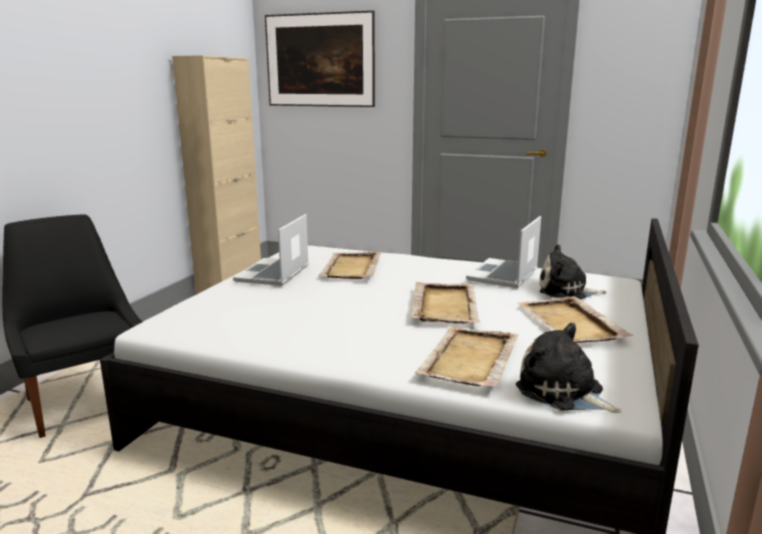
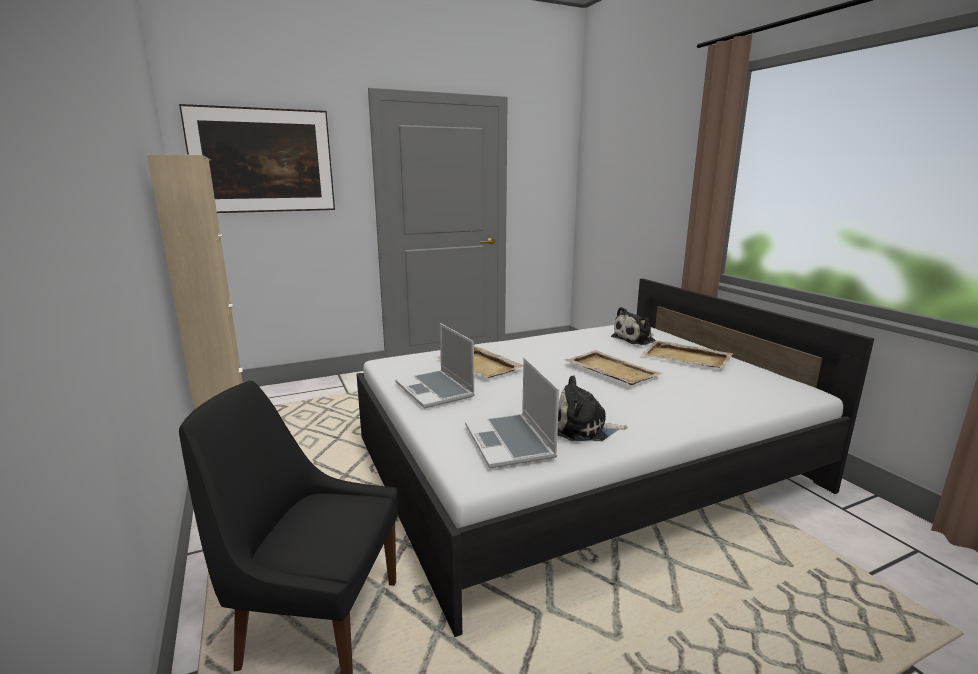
camera: 45 degrees left, 0 degrees up
(469, 359) = (709, 397): beige tray -> none
(503, 275) = (585, 339): laptop -> laptop (510, 442)
(563, 392) = (779, 395): plush toy -> plush toy (584, 428)

